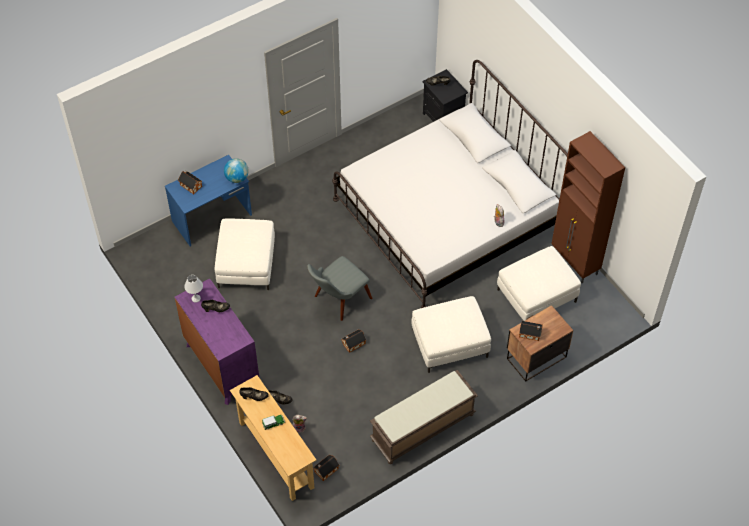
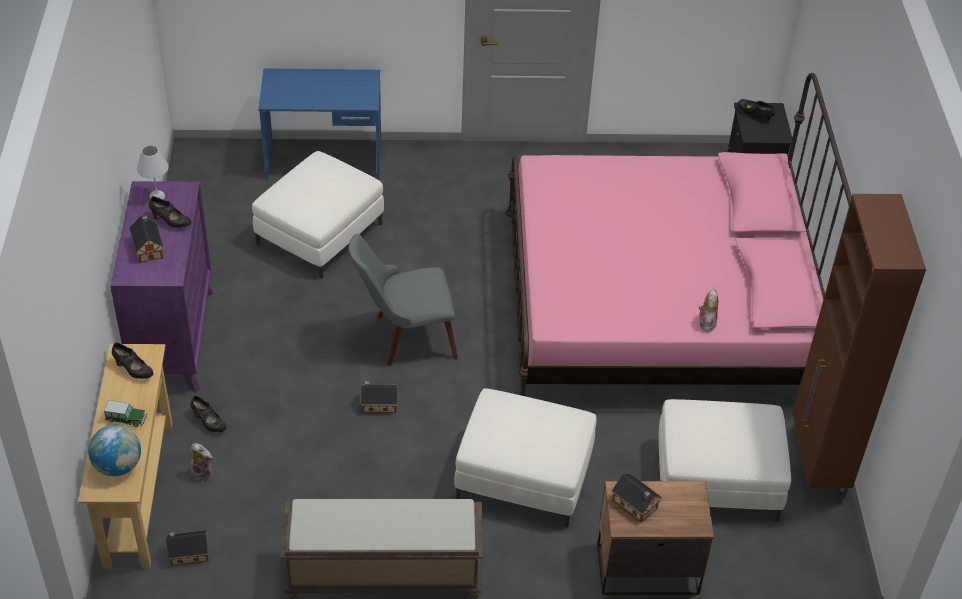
camera: 30 degrees right, 10 degrees down
(190, 185) = (297, 81): toy house -> toy house (148, 247)
(237, 178) = (365, 100): globe -> globe (118, 466)
(447, 216) = (658, 306): white bed -> pink bed

